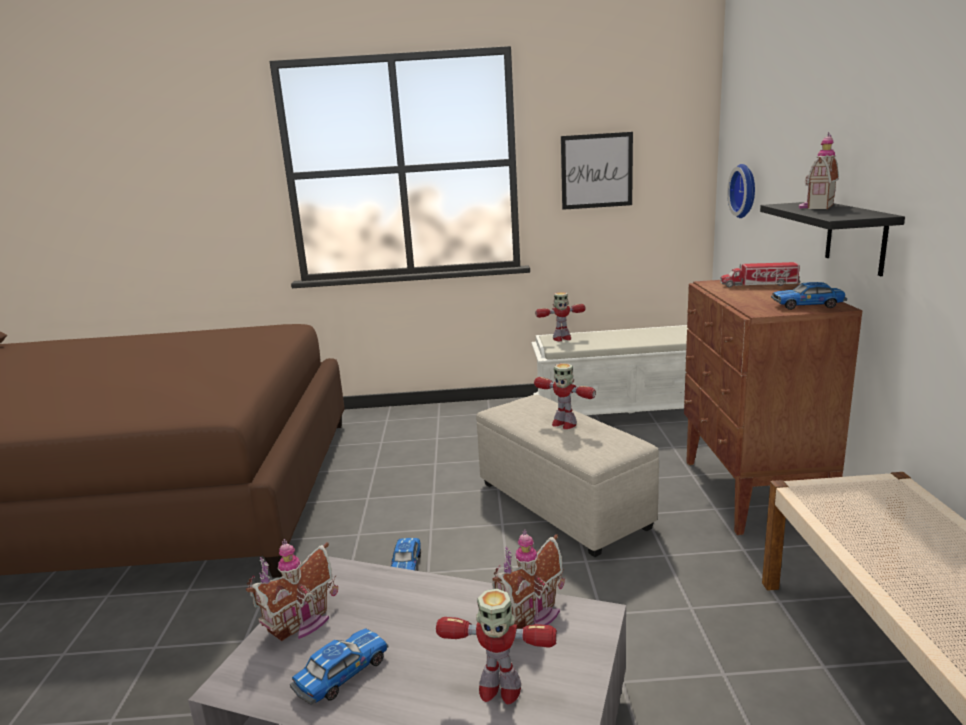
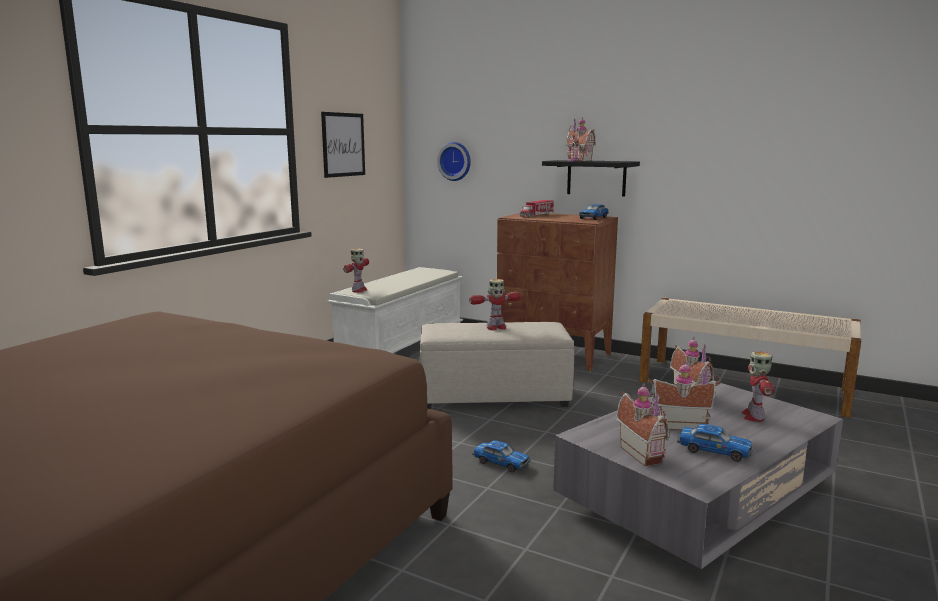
camera: 60 degrees left, 5 degrees down
(341, 674) = (713, 450): toy car -> toy car turned 135 degrees clockwise
(412, 628) = (679, 424): none -> toy house
(498, 689) = (753, 416): toy robot -> toy robot turned 150 degrees clockwise

